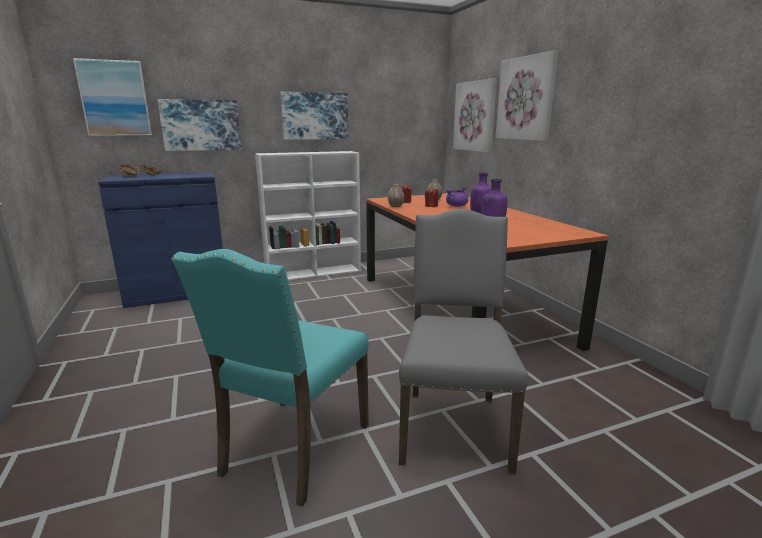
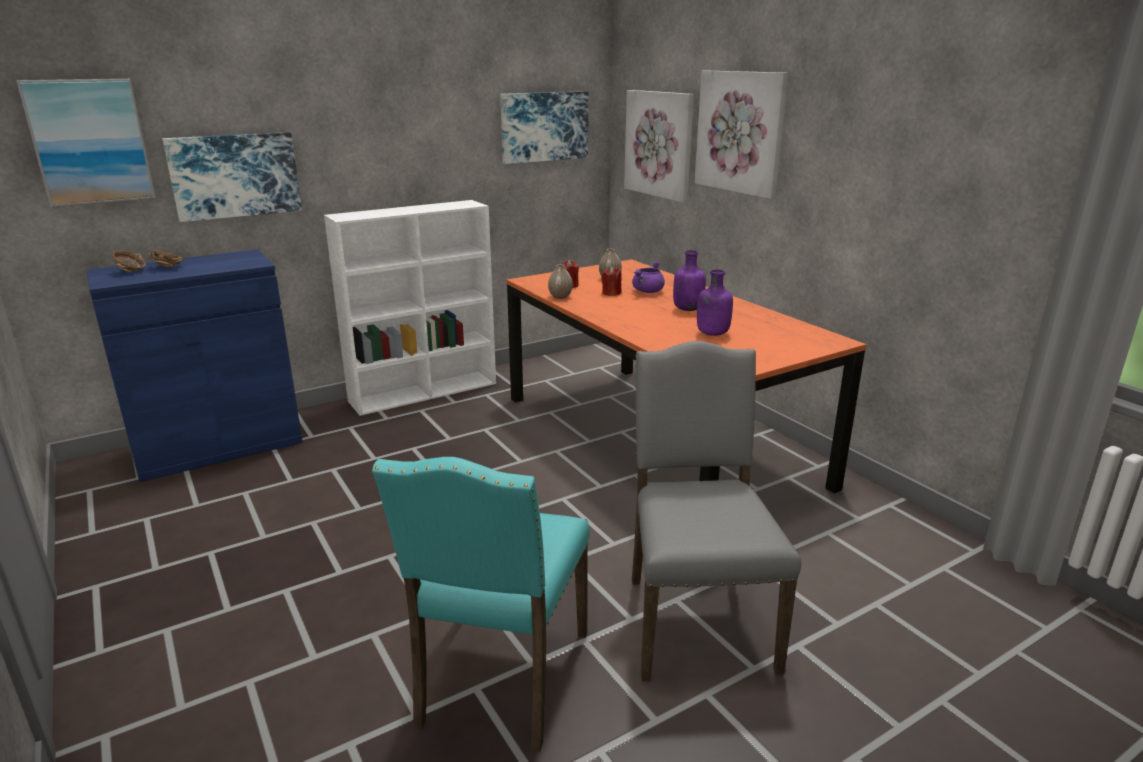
camera: 10 degrees left, 5 degrees up
(315, 116) = (413, 149): picture -> picture (544, 126)

